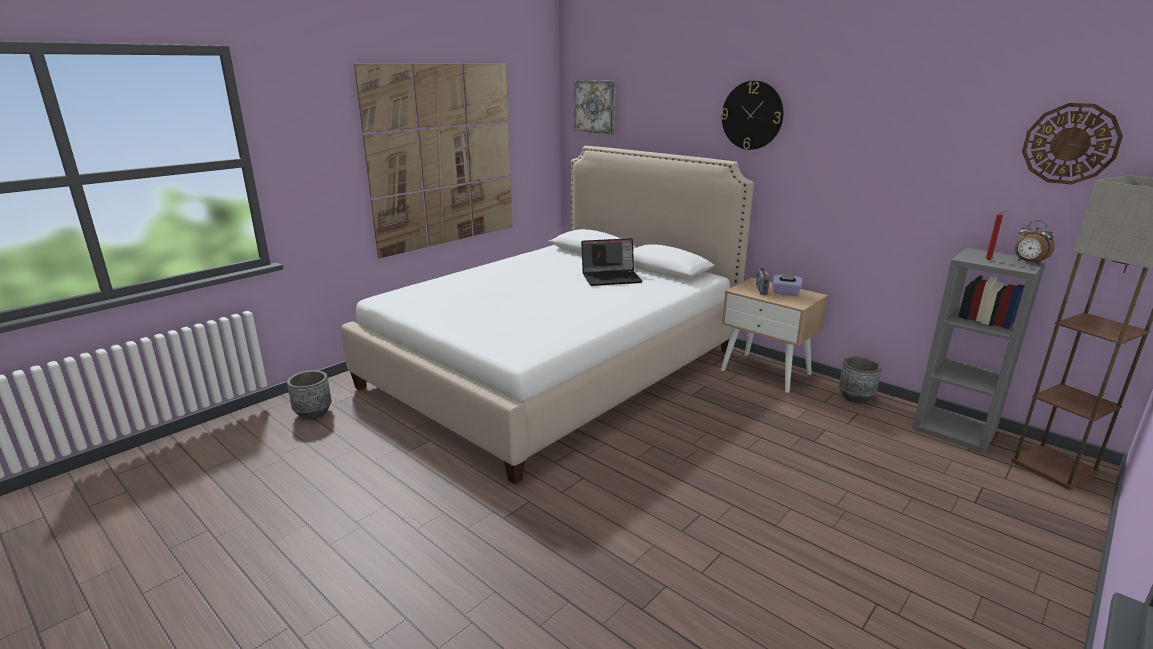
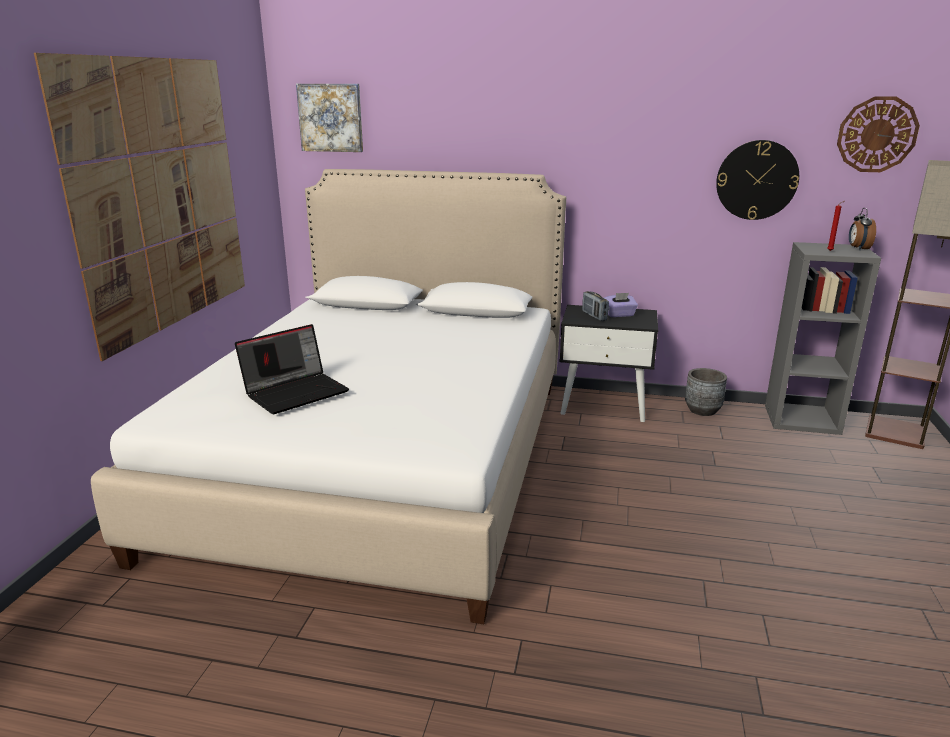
camera: 30 degrees left, 0 degrees up
(313, 413) = (83, 630): grey planter -> none
(612, 278) = (432, 330): laptop -> laptop (296, 392)
(752, 115) = (552, 120): wall clock -> wall clock (756, 180)
(766, 372) = (604, 405): beige nightstand -> black nightstand
(1028, 262) = (858, 248): alarm clock -> alarm clock turned 75 degrees clockwise

